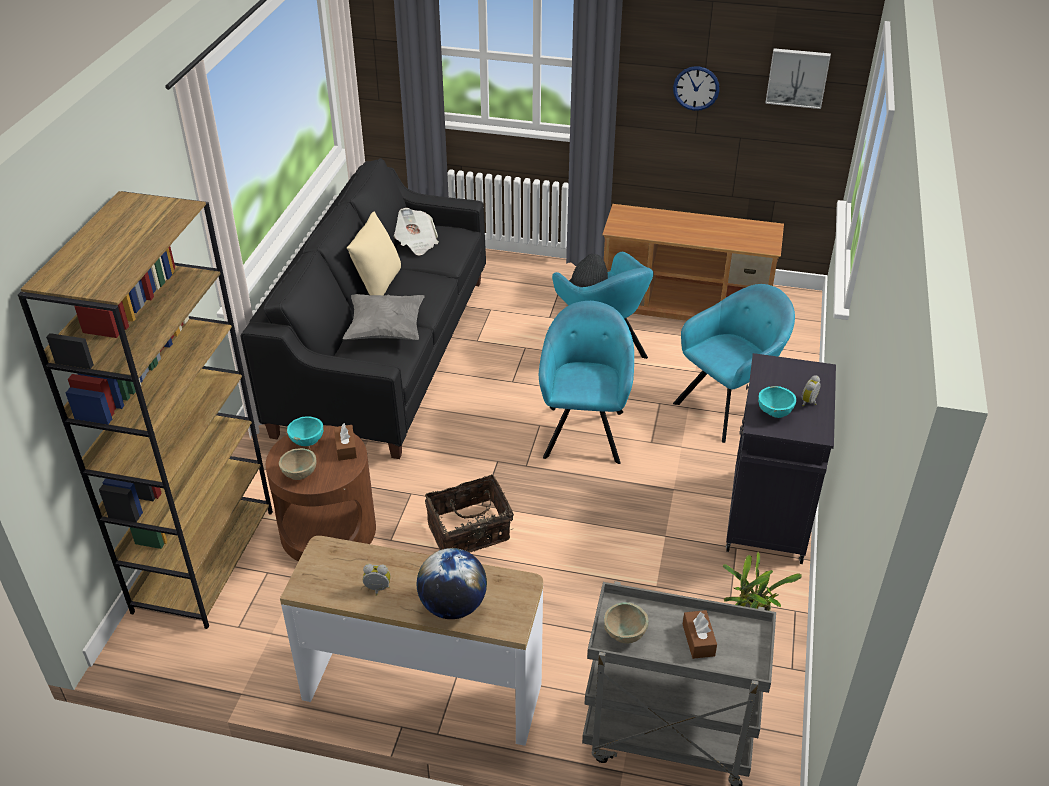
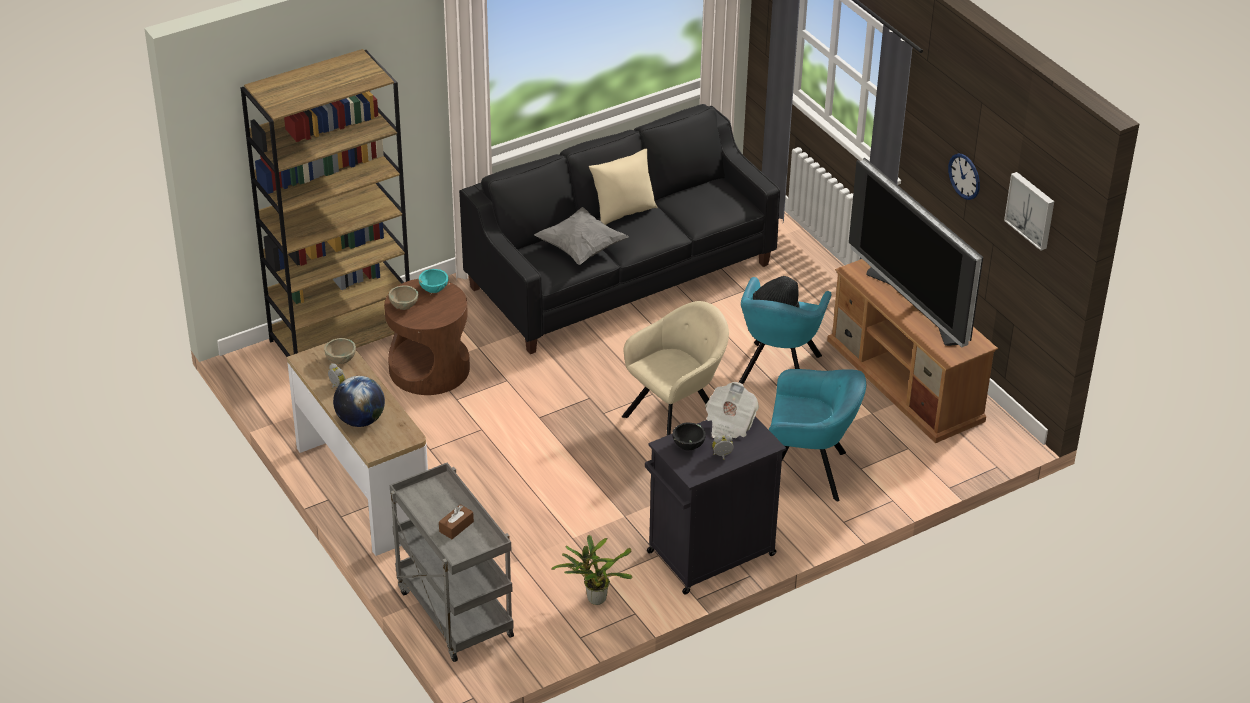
camera: 45 degrees right, 0 degrees up
(346, 448) = (449, 308): brown tissue box -> none
(416, 242) = (696, 195): newspaper -> newspaper (729, 423)
(470, 533) = (508, 428): basket -> none
(584, 430) = (676, 418): turquoise armchair -> beige armchair
(625, 634) = (424, 496): beige bowl -> beige bowl (341, 360)
(692, 227) = (915, 305): none -> television
(775, 412) = (688, 446): turquoise bowl -> black bowl

